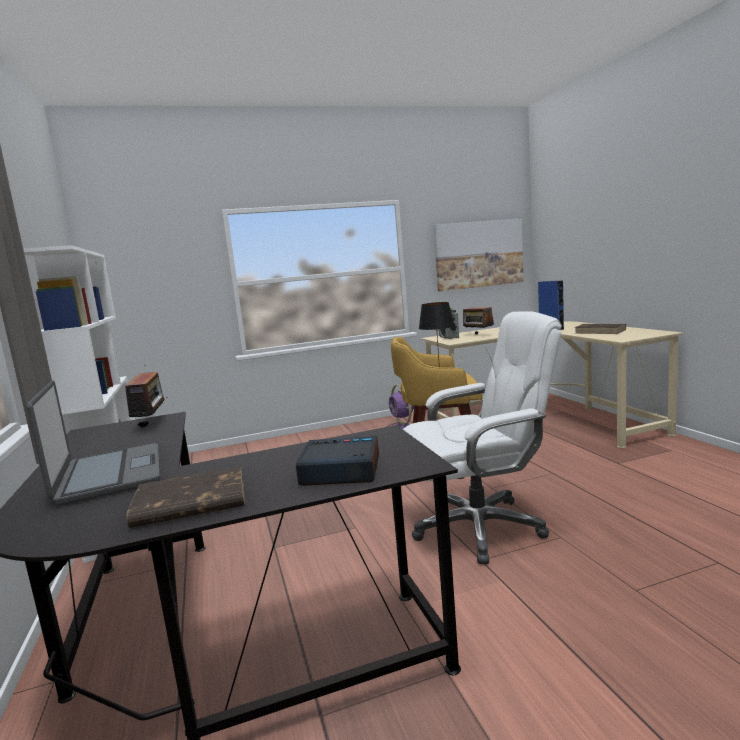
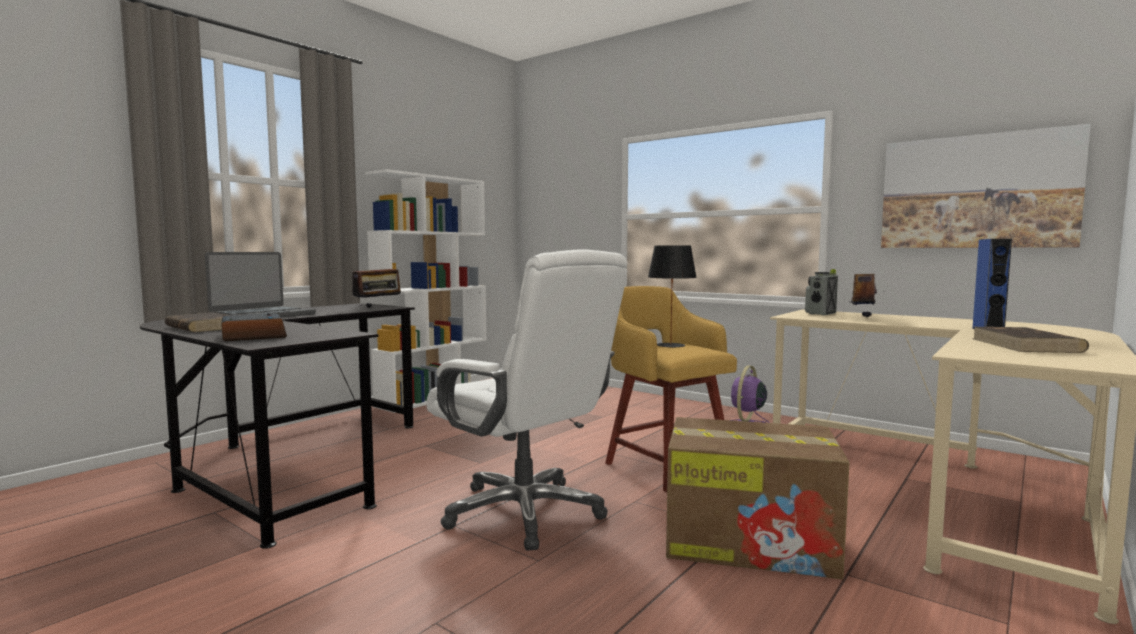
camera: 55 degrees right, 5 degrees down
(571, 472) = (751, 542): none -> cardboard box

